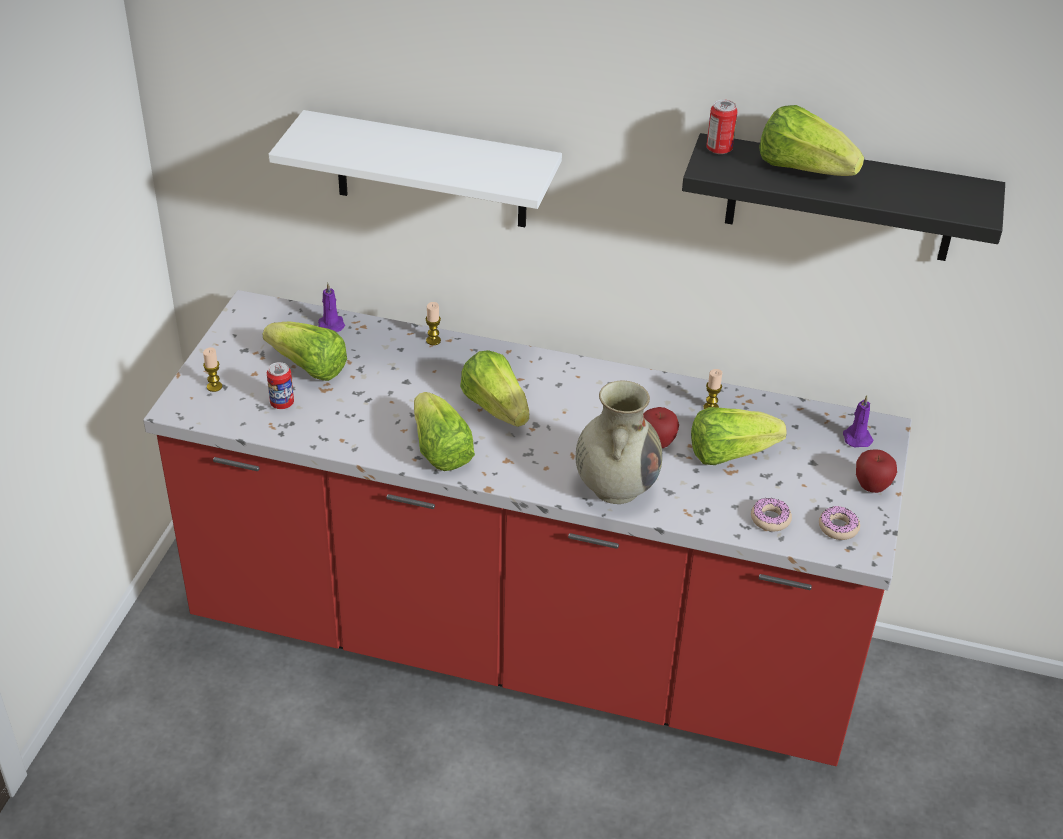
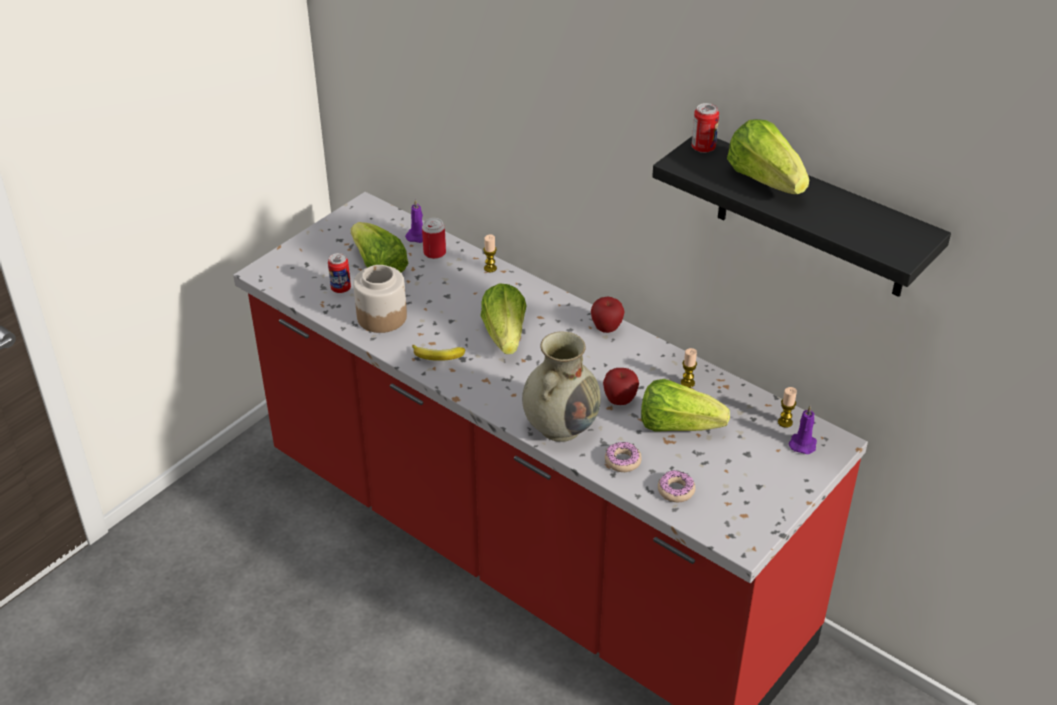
camera: 25 degrees right, 0 degrees up
(214, 386) = (299, 262): candle -> candle (785, 422)
(349, 422) = (381, 317): none -> jar
(362, 339) = (434, 253): none -> can
(431, 170) = (500, 121): white shelf -> none
(440, 450) = (437, 357): lettuce -> banana
(838, 527) = (732, 515): donut -> donut (622, 461)
(871, 487) = (787, 489): apple -> apple (606, 328)

